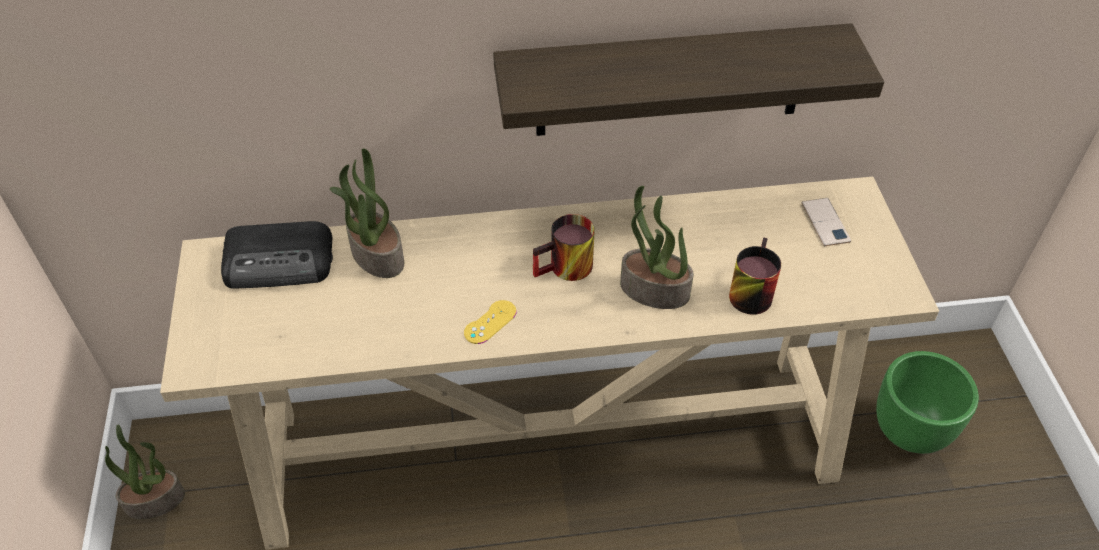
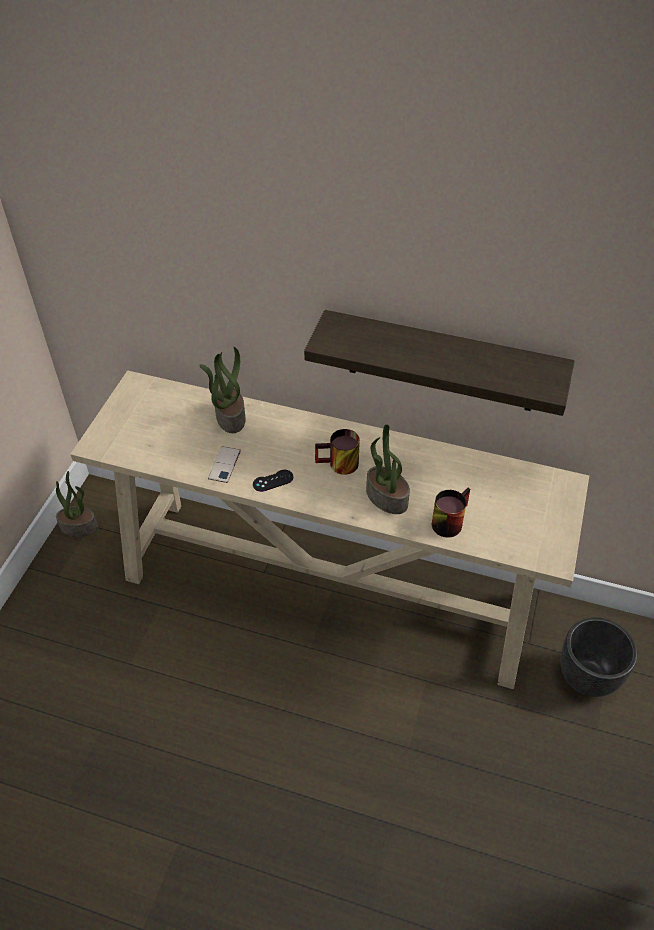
camera: 25 degrees right, 0 degrees up
(280, 262) = (173, 401): radio -> none
(490, 322) = (273, 481): yellow game controller -> black game controller
(825, 222) = (532, 494): phone -> phone (224, 465)
(910, 432) = (587, 678): green planter -> black planter

